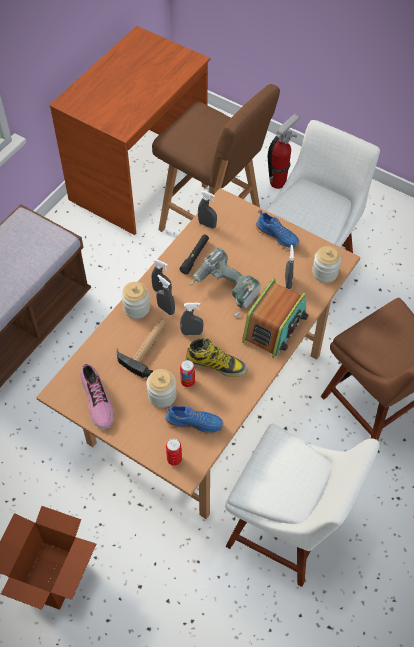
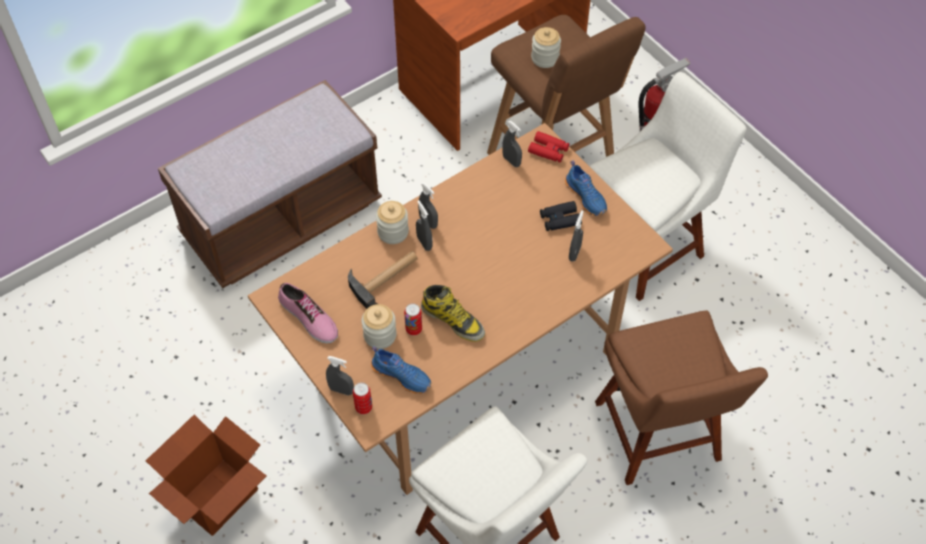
camera: 20 degrees right, 0 degrees up
(96, 400) = (308, 318): shoe -> shoe turned 45 degrees counterclockwise
(192, 333) = (441, 277): grey spray bottle -> grey spray bottle (341, 390)
(195, 256) = (482, 193): black flashlight -> none
(224, 290) = (498, 241): power drill -> none
(232, 208) = (548, 150): none -> red binoculars
(265, 259) = (560, 219): none -> black binoculars
(275, 327) = (537, 299): radio -> none
(325, 272) = (622, 255): jar -> jar (545, 58)

